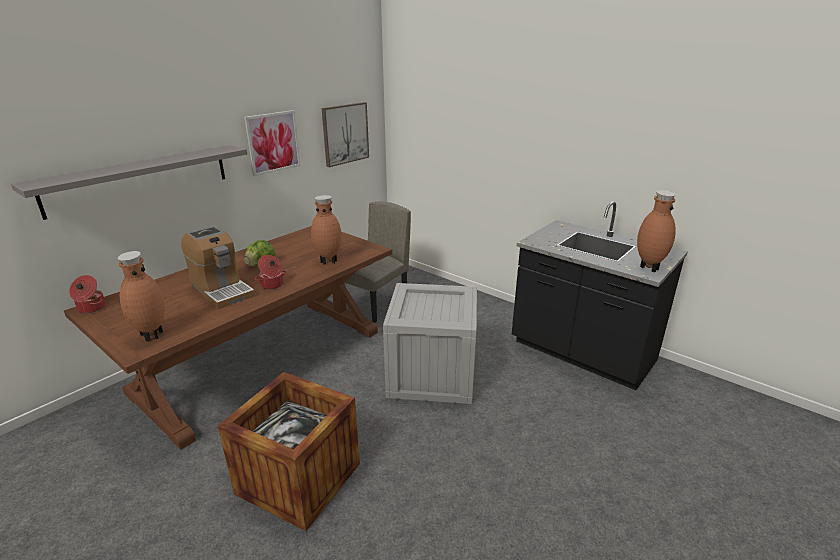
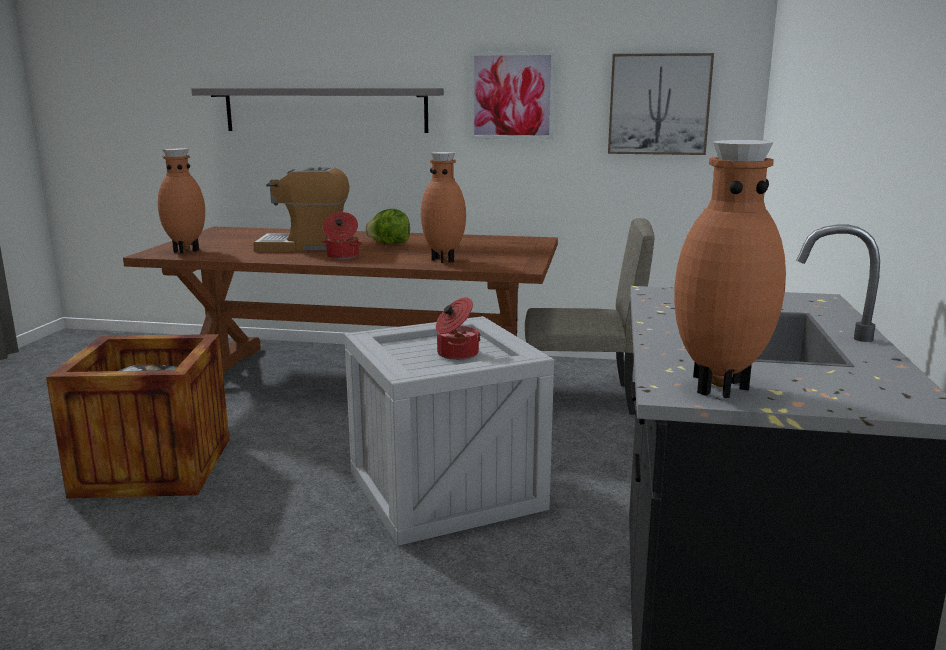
camera: 60 degrees right, 10 degrees down
(91, 308) = (223, 229): cooking pot -> cooking pot (456, 354)
(221, 290) = (305, 247): coffee machine -> coffee machine turned 75 degrees clockwise

